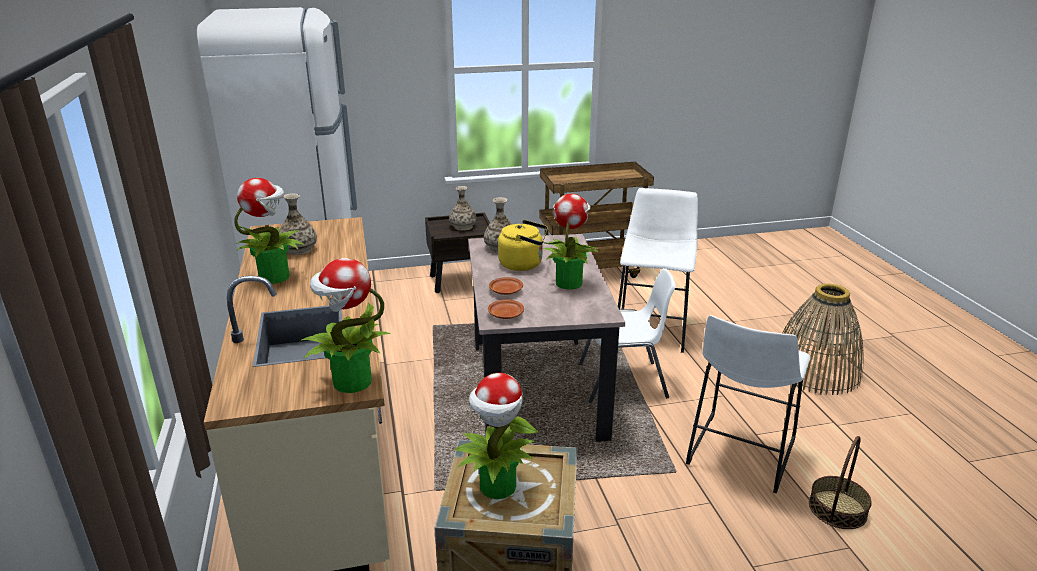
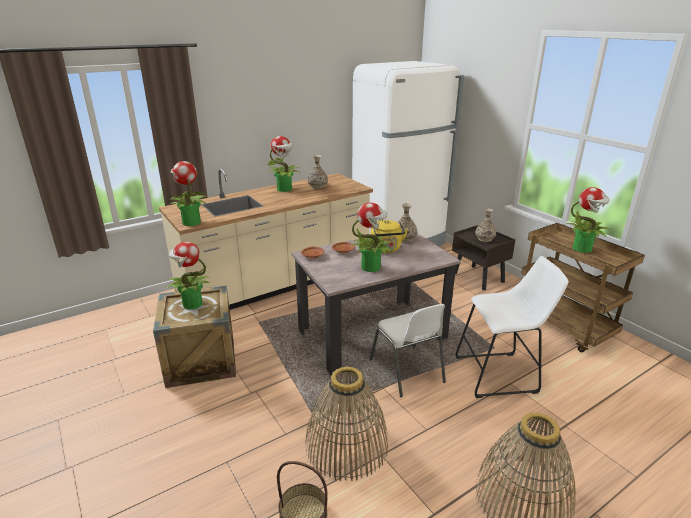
camera: 70 degrees right, 0 degrees up
(595, 179) = (582, 248): none -> potted plant
(738, 455) = (346, 445): white stool -> basket

